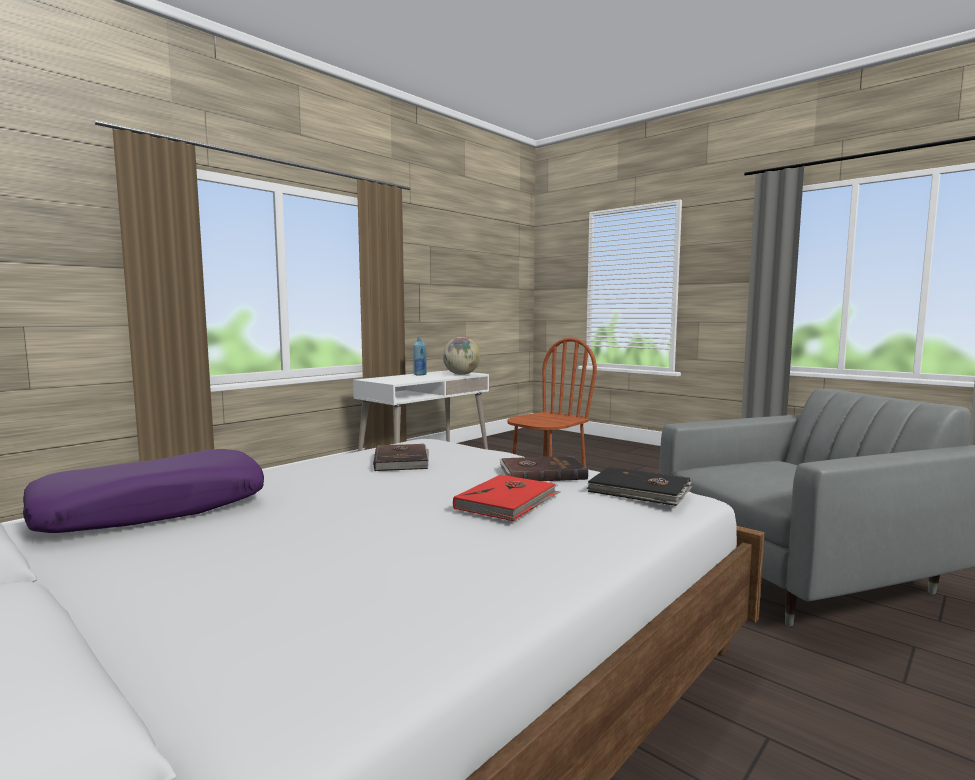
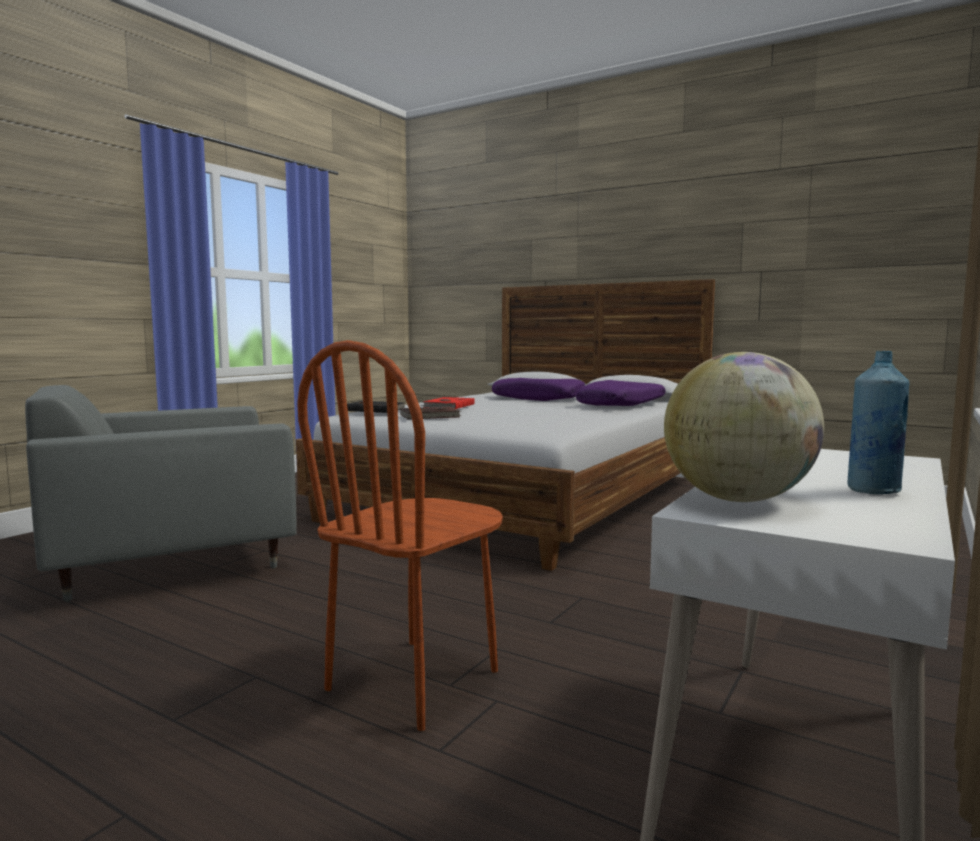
camera: 170 degrees right, 0 degrees up
(202, 589) = (538, 398): none -> purple pillow
(402, 460) = (539, 419): brown book -> none

